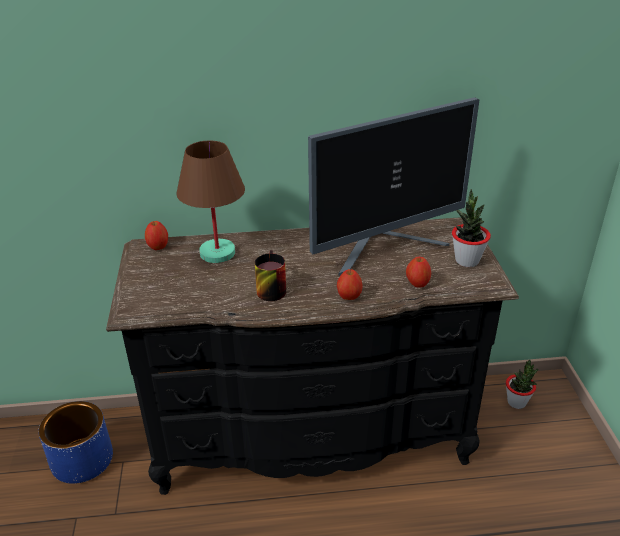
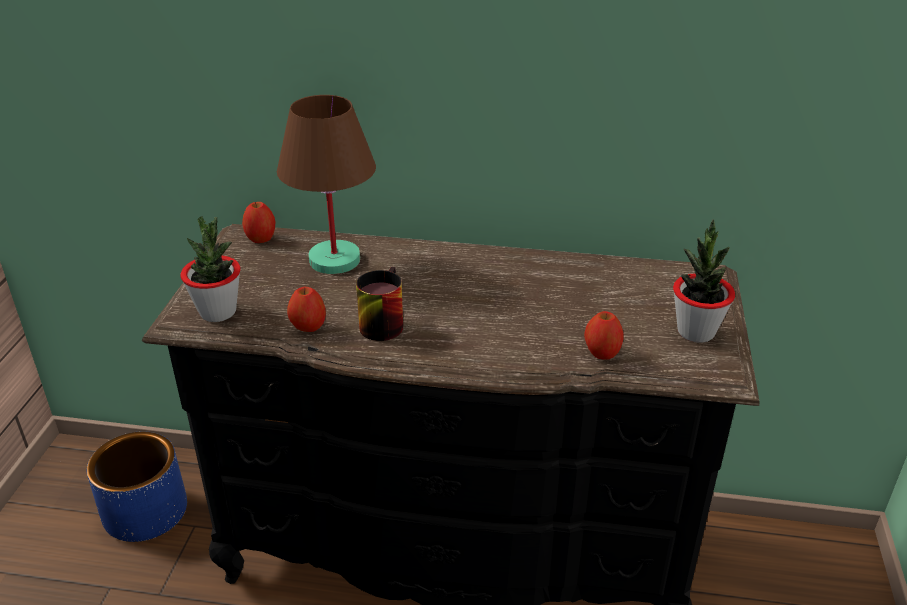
camera: 15 degrees right, 0 degrees up
(349, 297) = (489, 354): apple -> apple (308, 327)
(385, 247) = (579, 290): monitor -> none
(516, 402) = (783, 567): potted plant -> potted plant (218, 312)

